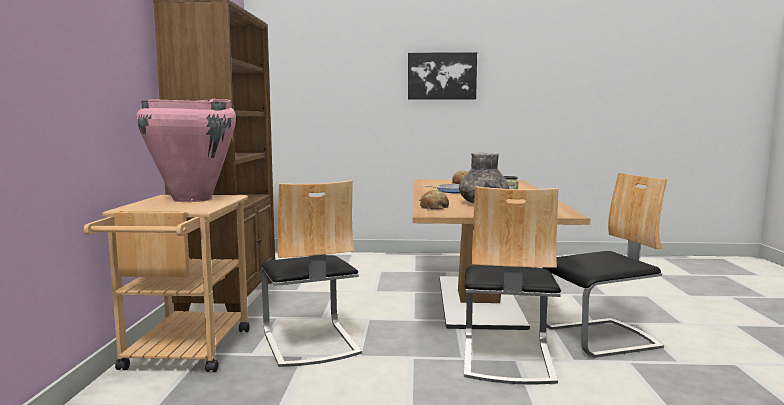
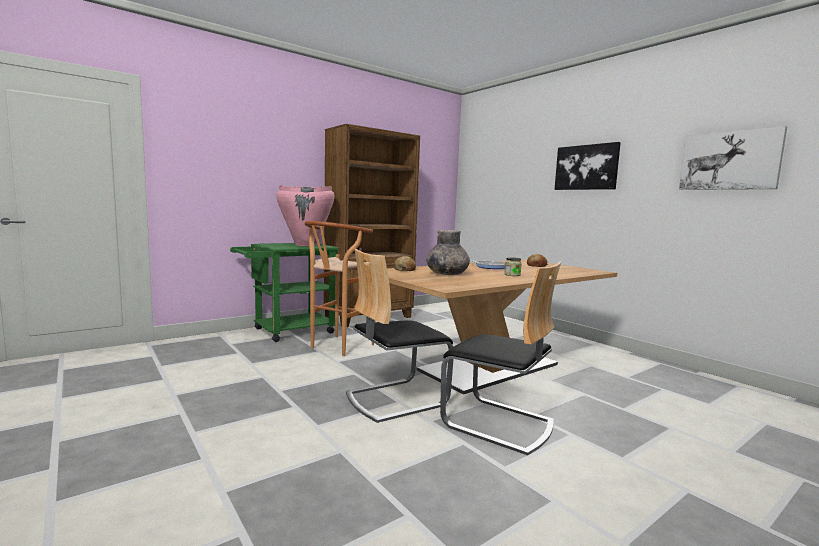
camera: 50 degrees right, 0 degrees up
(183, 354) = (287, 332): beige cart -> green cart
(309, 342) = (337, 347): chair -> brown stool
(571, 76) = (729, 160): none -> picture

